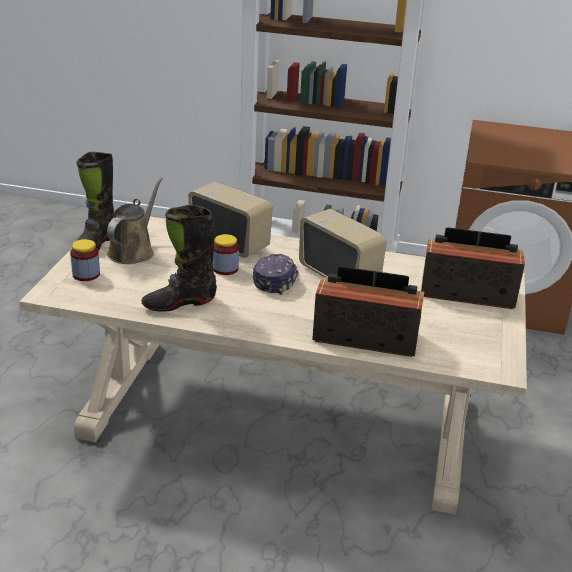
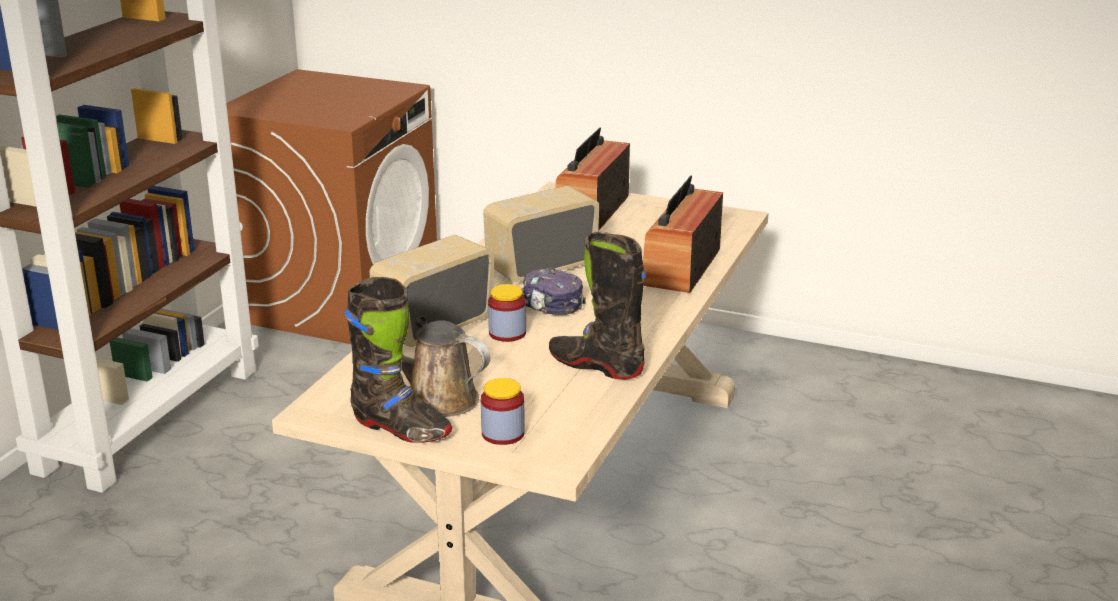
camera: 80 degrees left, 5 degrees down
(179, 303) = (596, 366): black boot -> black boot turned 135 degrees clockwise

